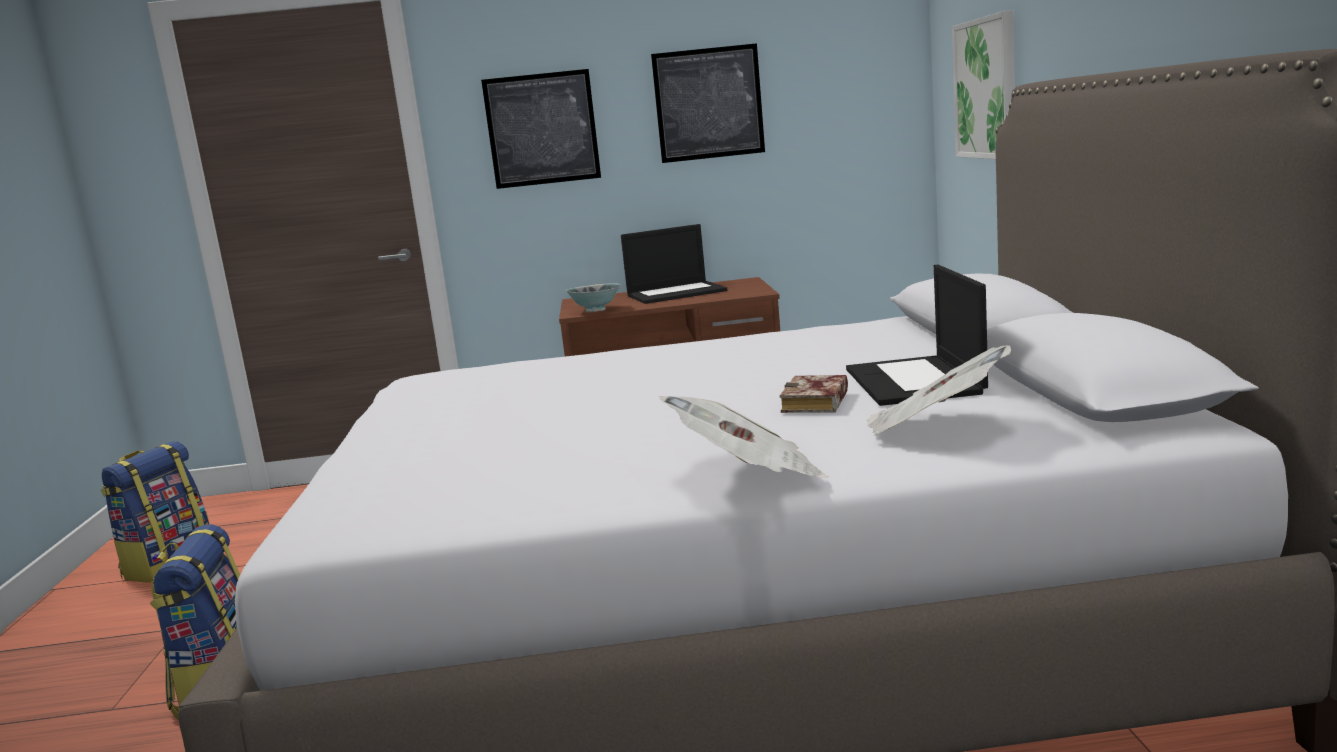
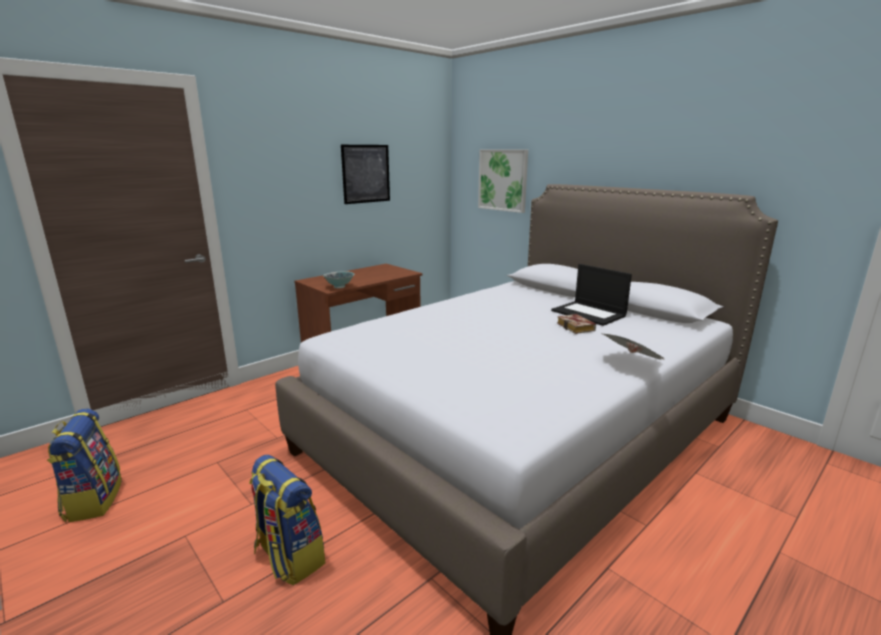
camera: 40 degrees left, 5 degrees up
(542, 129) = (284, 182): picture -> none
(677, 293) = (362, 274): laptop -> none
(933, 429) = (644, 333): newspaper -> none

